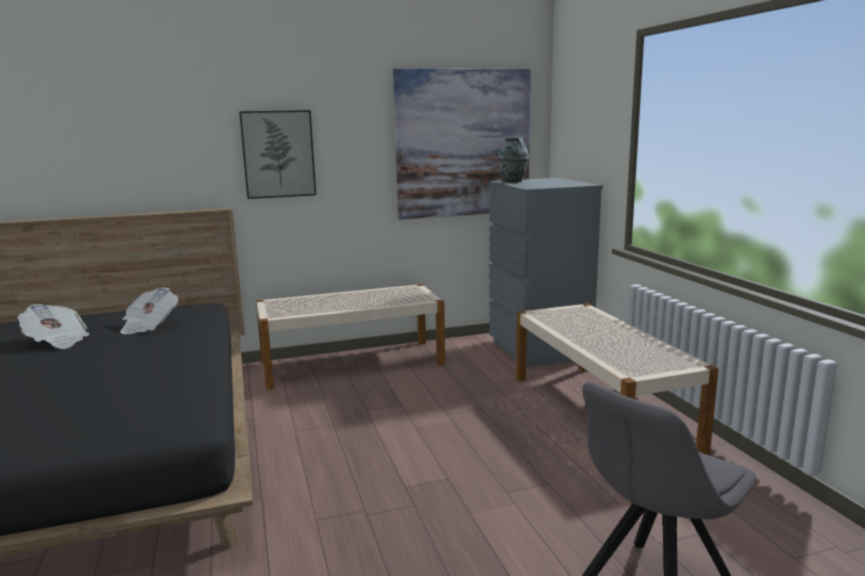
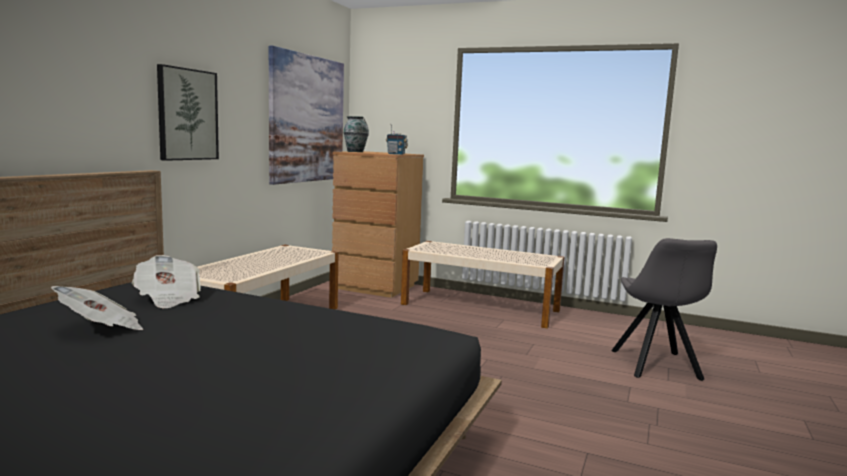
camera: 50 degrees left, 5 degrees down
(540, 187) = (396, 154): none -> radio
(540, 349) = (376, 287): grey dresser -> brown dresser

